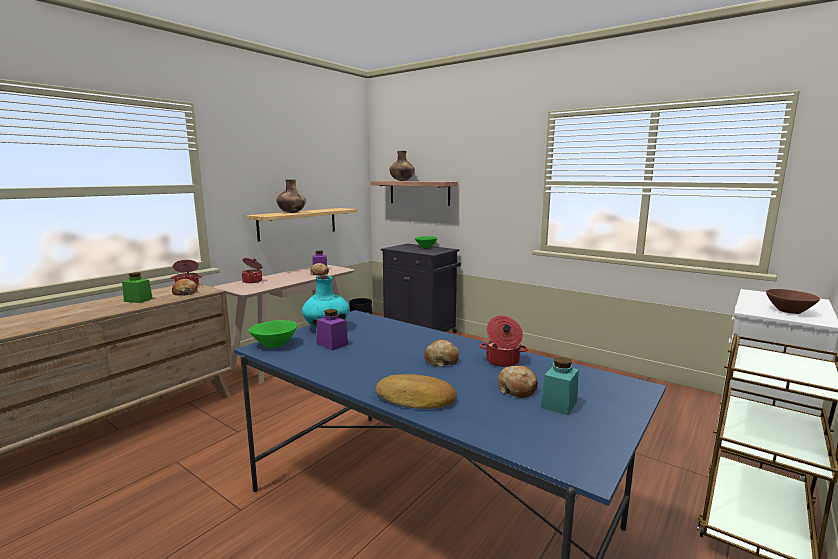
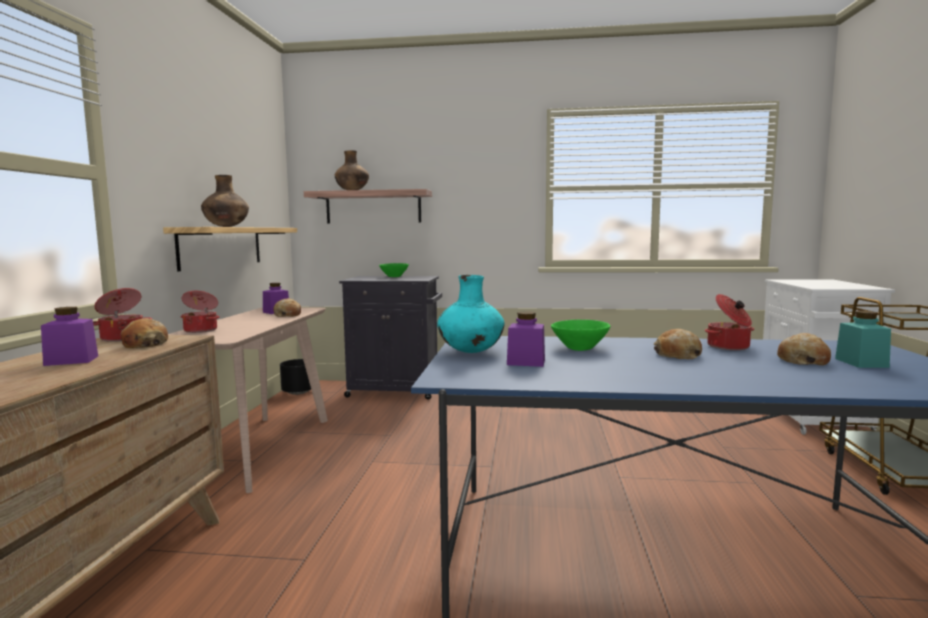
camera: 30 degrees left, 5 degrees down
(138, 300) = (71, 360): green jar -> purple jar
(274, 344) = (454, 374): green bowl -> green bowl (579, 348)
(416, 399) = (756, 383): bread -> none
(789, 311) = (839, 285): brown bowl -> none

